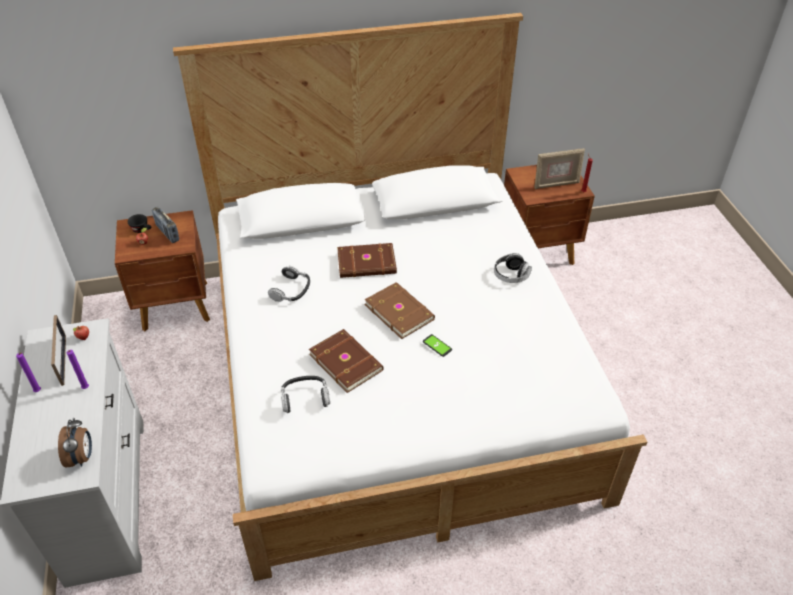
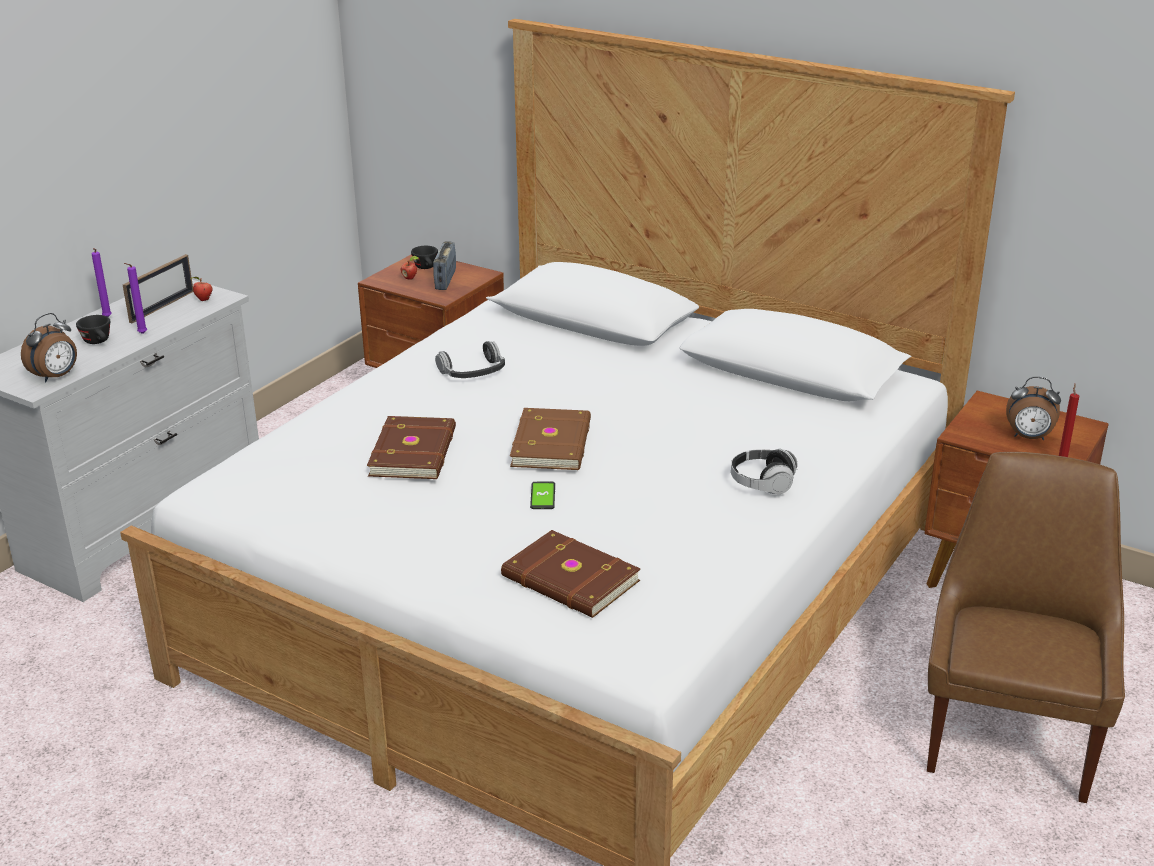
camera: 45 degrees right, 15 degrees down
(65, 413) = (99, 342): none -> black cup
(305, 397) = (322, 457): headphones -> none
(367, 264) = (596, 388): brown book -> brown book (569, 580)
(556, 184) = (1029, 437): picture frame -> alarm clock
(622, 327) = (1009, 738): none -> brown chair

